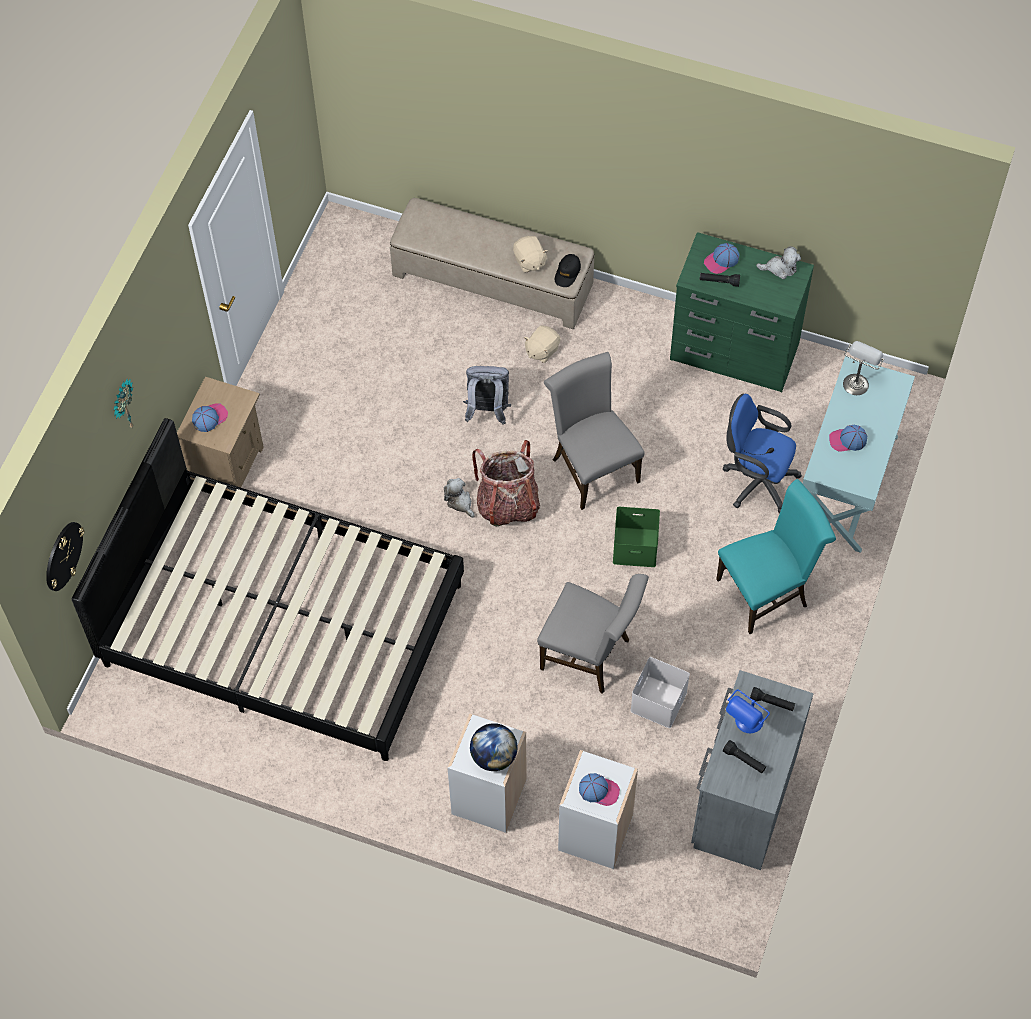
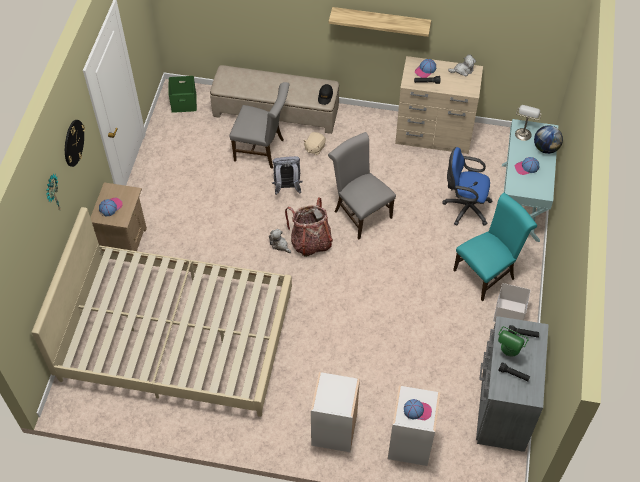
camera: 10 degrees left, 5 degrees down
(63, 556) = (22, 300): wall clock -> wall clock (73, 143)
(283, 623) = (176, 336): black bed -> beige bed
(493, 756) = (341, 398): globe -> globe (545, 148)
(529, 261) = (300, 92): beige plush toy -> none
(590, 655) = (383, 328): grey chair -> grey chair (262, 150)
(636, 546) = (398, 257): green storage box -> green storage box (184, 102)
(659, 178) = (381, 21): none -> shelf
(659, 703) = (434, 352): white storage box -> white storage box (510, 313)
(734, 354) = (434, 135): green dresser -> beige dresser
(746, 725) = (509, 351): blue table lamp -> green table lamp

